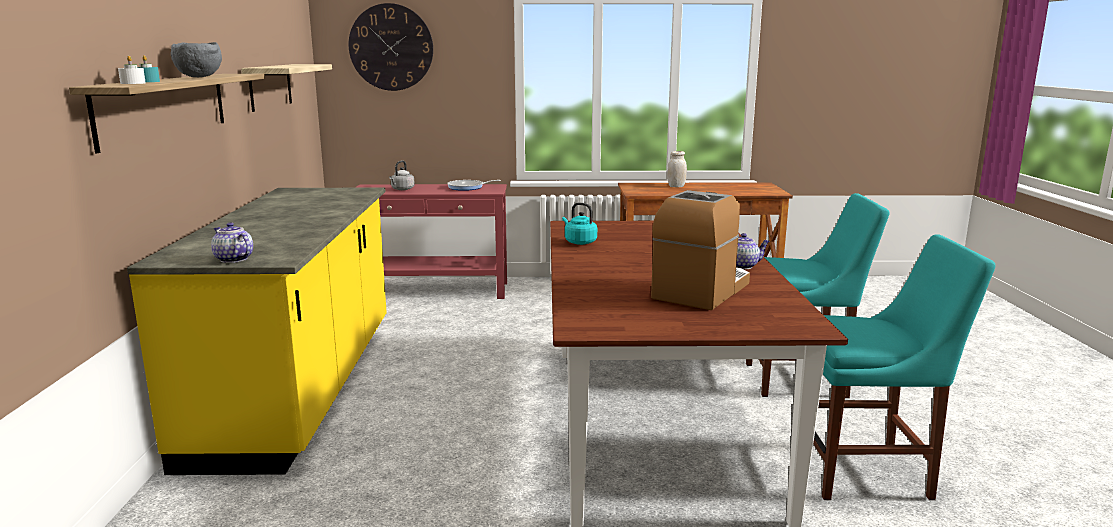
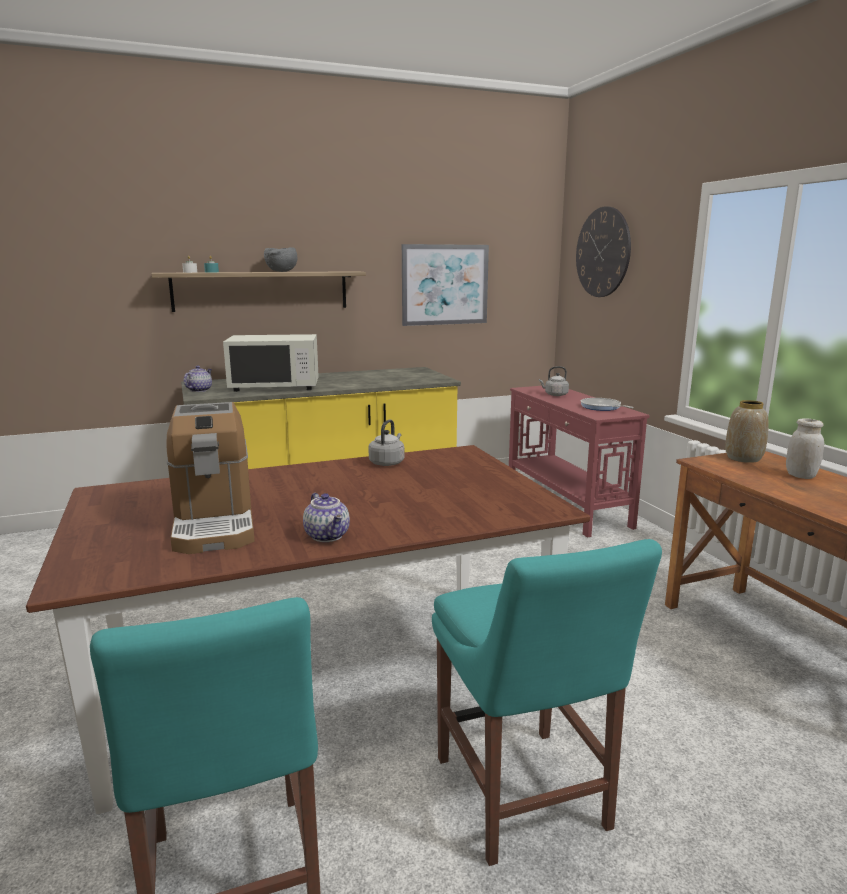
camera: 70 degrees right, 0 degrees up
(270, 86) = (445, 285): shelf -> picture
(280, 232) = (275, 386): none -> white microwave
(579, 242) = (387, 462): turquoise kettle -> grey kettle
(636, 187) = (743, 458): none -> vase
(701, 290) = (214, 523): coffee machine -> coffee machine turned 60 degrees clockwise

